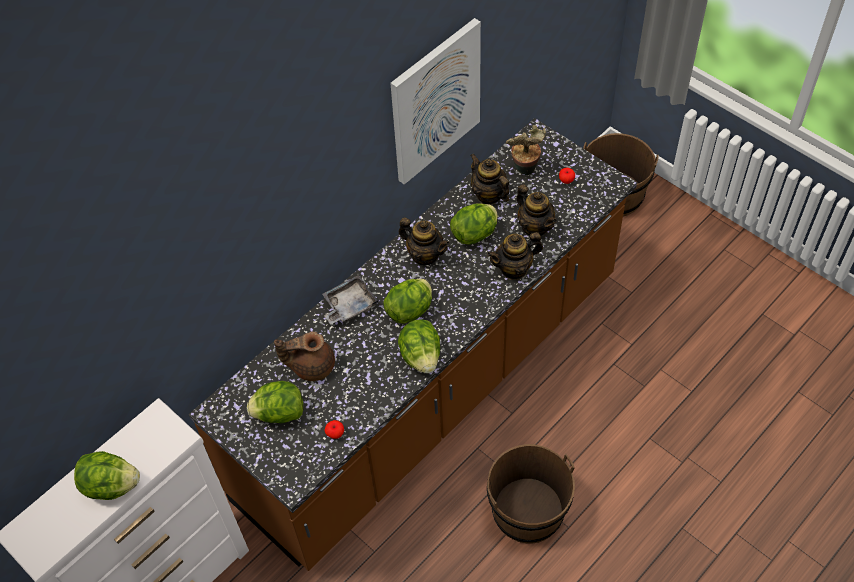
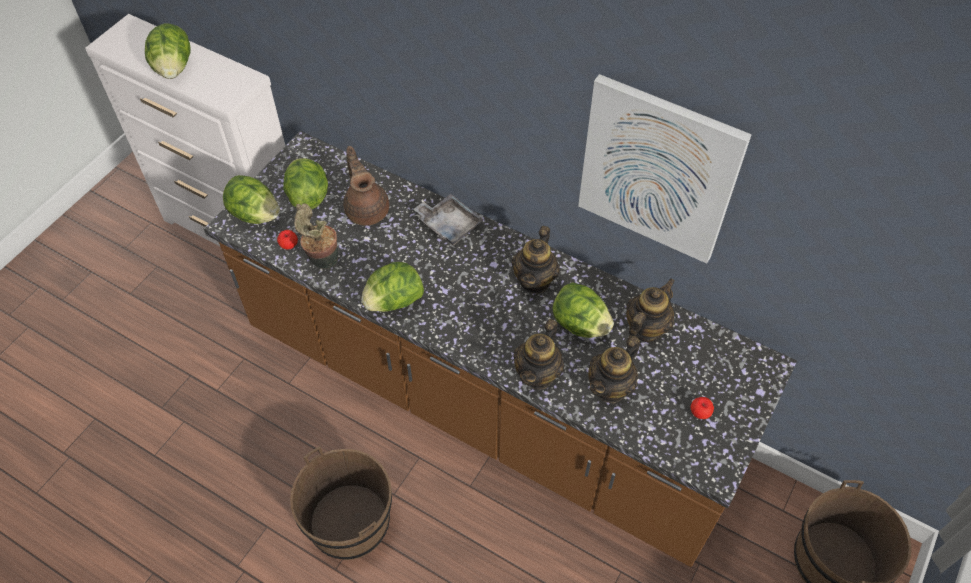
camera: 75 degrees right, 0 degrees up
(410, 310) = (454, 280): lettuce -> lettuce (255, 214)
(514, 269) = (538, 374): teapot -> teapot turned 120 degrees counterclockwise
(525, 170) = (699, 362): potted plant -> potted plant (321, 260)

